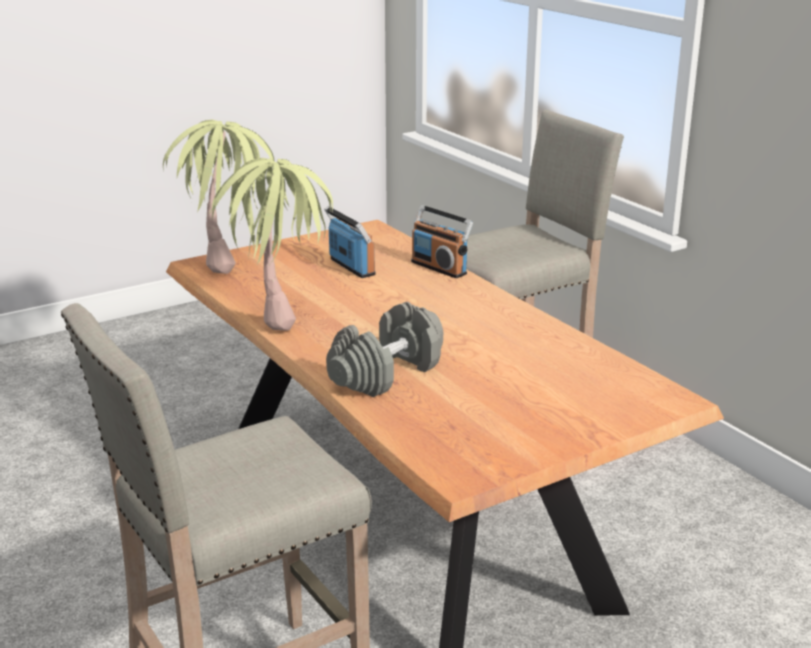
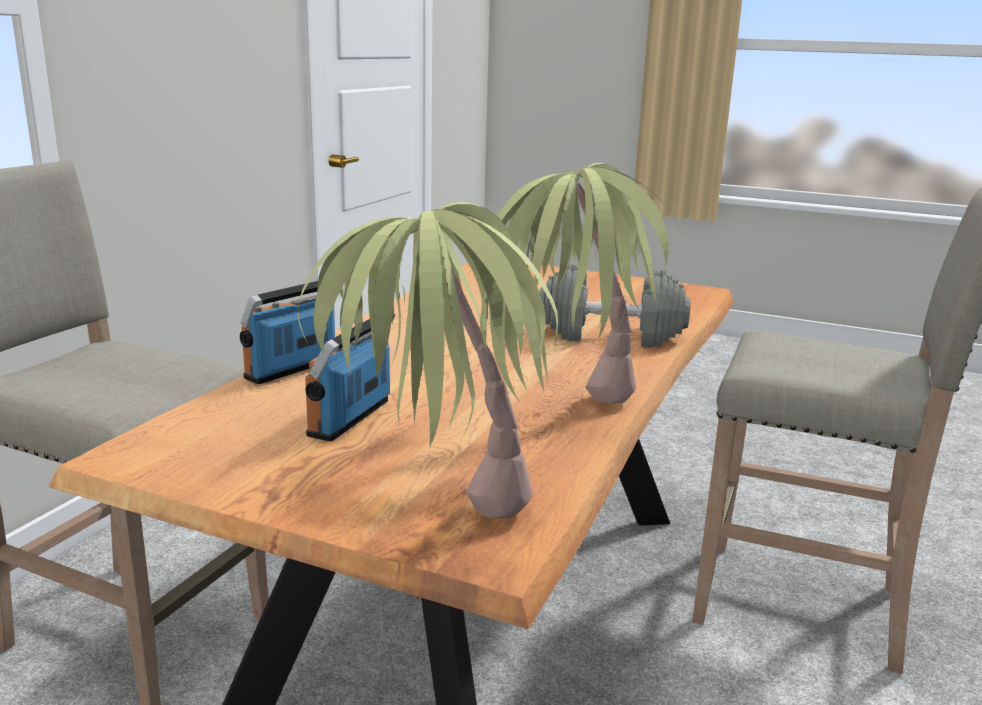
camera: 125 degrees left, 5 degrees down
(439, 268) = (293, 369): radio -> radio turned 150 degrees counterclockwise

